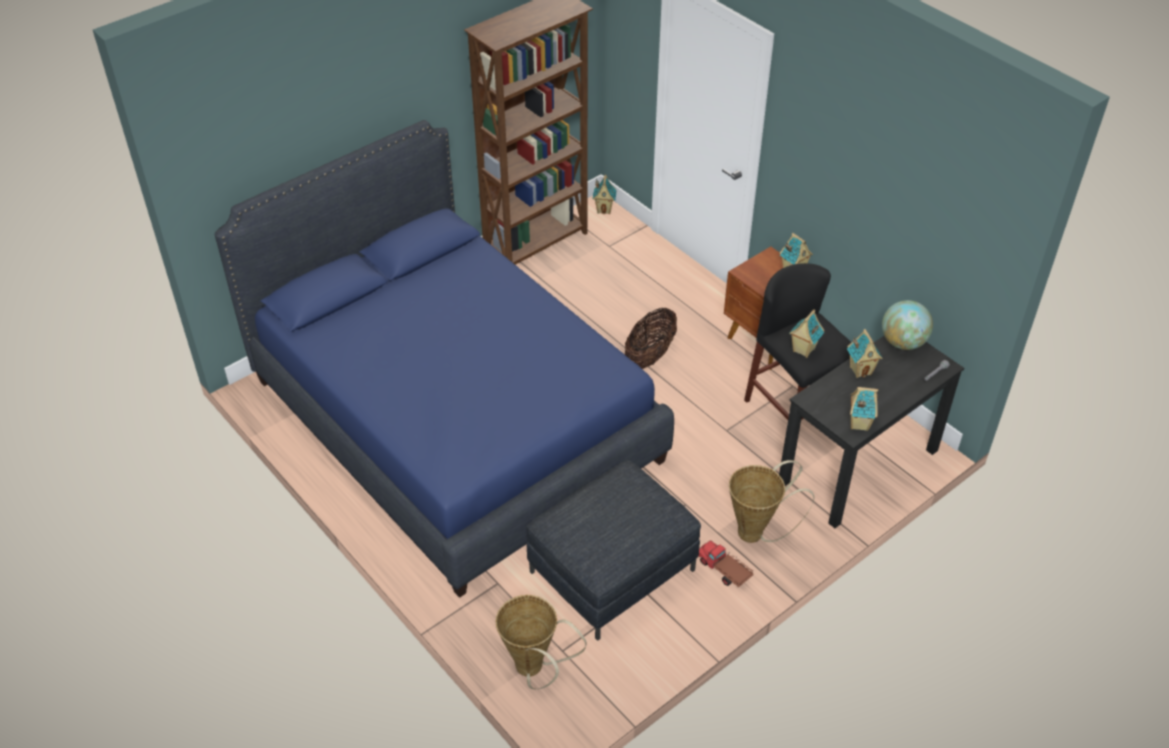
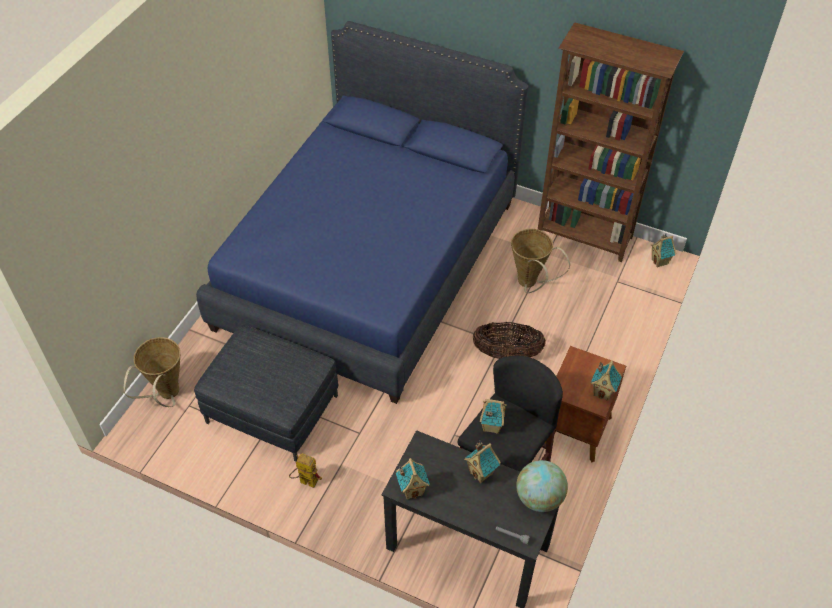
camera: 65 degrees right, 5 degrees up
(723, 570) = (305, 481): toy truck -> toy robot
(756, 532) = (354, 492): basket -> basket (530, 284)

